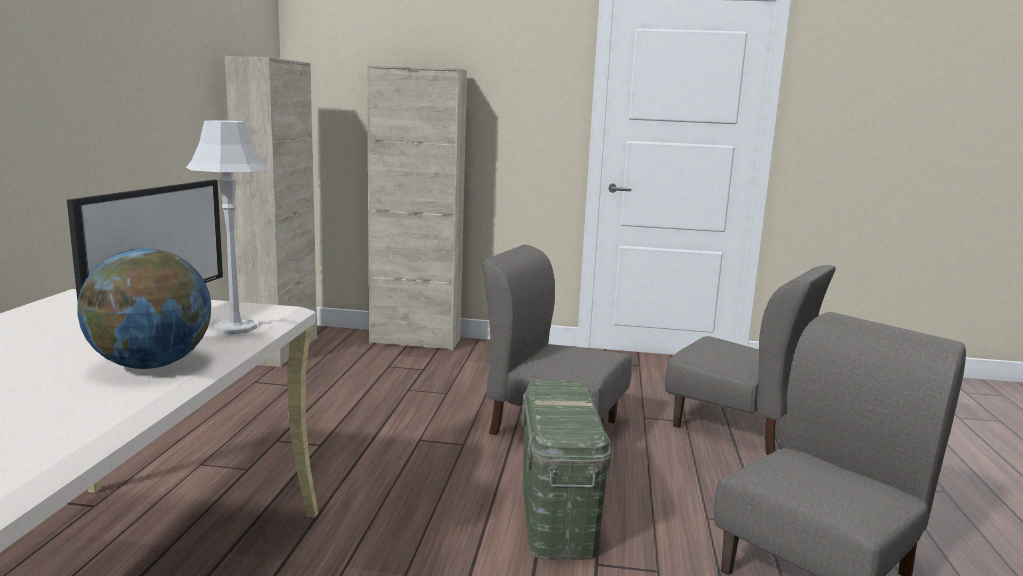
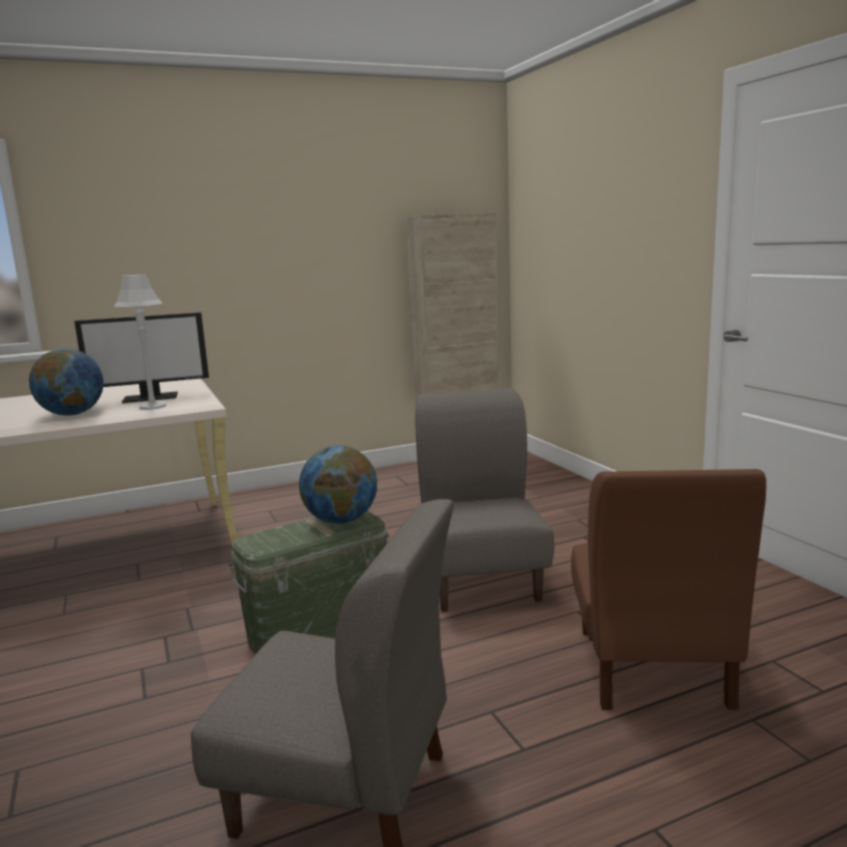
camera: 60 degrees right, 0 degrees up
(415, 341) = (562, 480): beige cabinet -> none
(561, 392) = (341, 520): none -> globe
(737, 426) = (652, 667): grey chair -> brown chair

